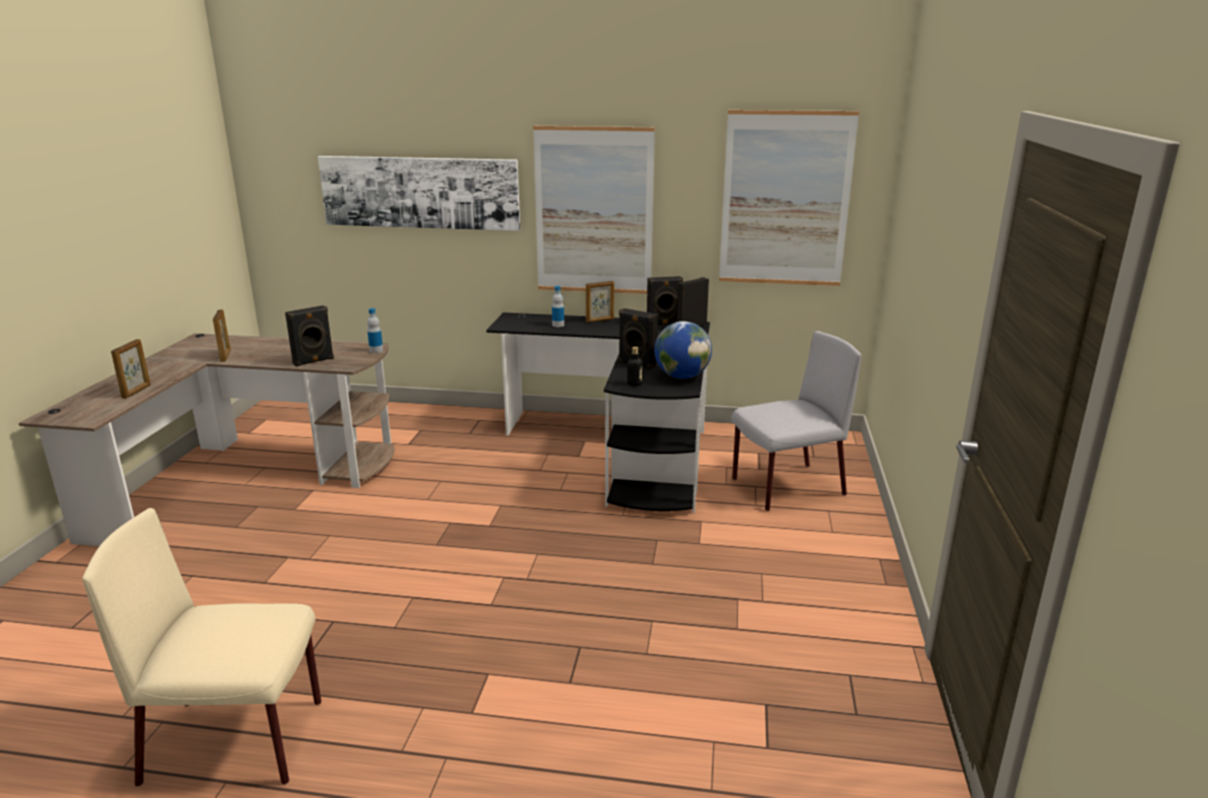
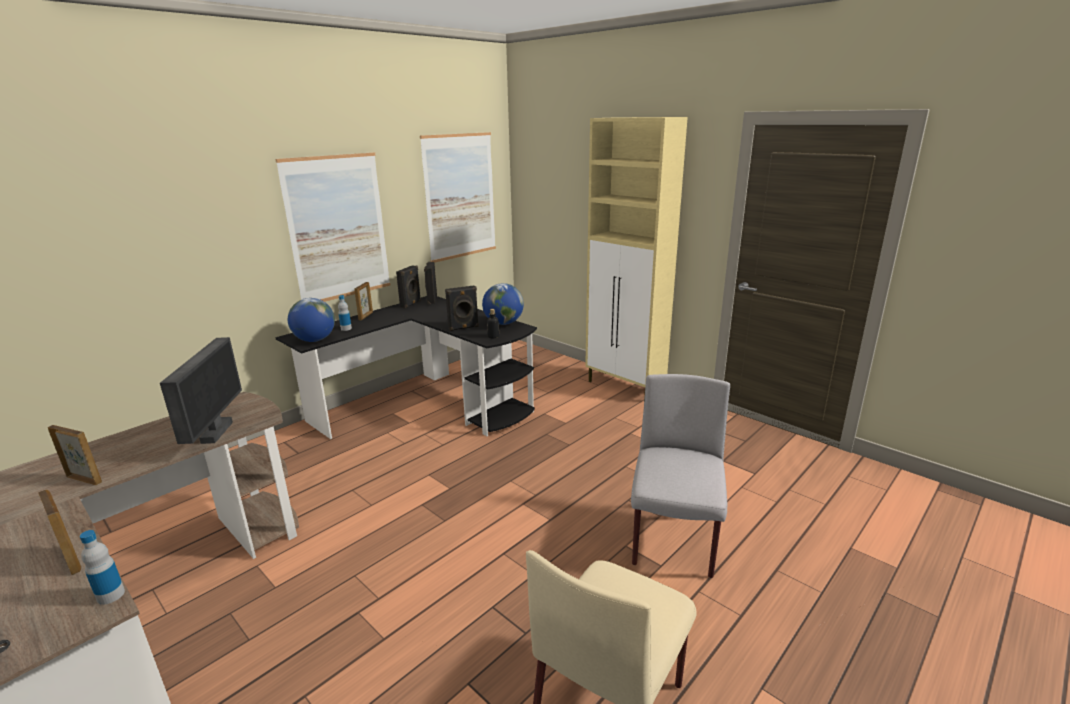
camera: 55 degrees left, 0 degrees up
(314, 361) = (215, 432): black speaker -> monitor
(376, 350) = (252, 400): bottle -> bottle (111, 595)
(420, 192) = (163, 240): picture -> none
(515, 325) = (315, 340): none -> globe
(786, 487) = (542, 378): grey chair -> grey chair (673, 539)
(859, 554) = (625, 387): none -> beige cabinet

